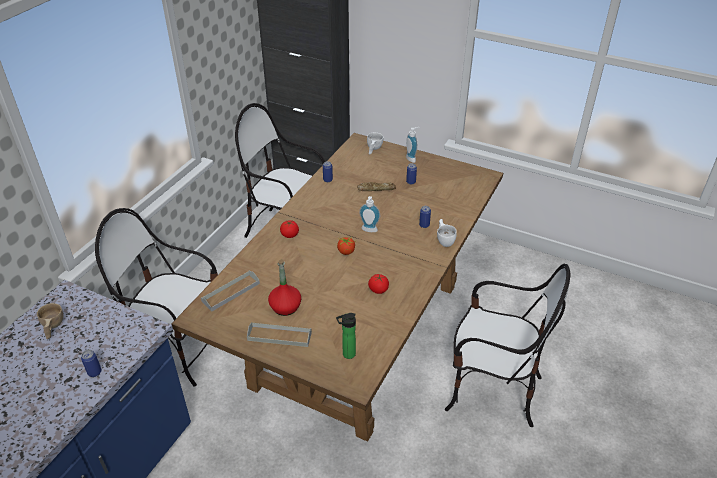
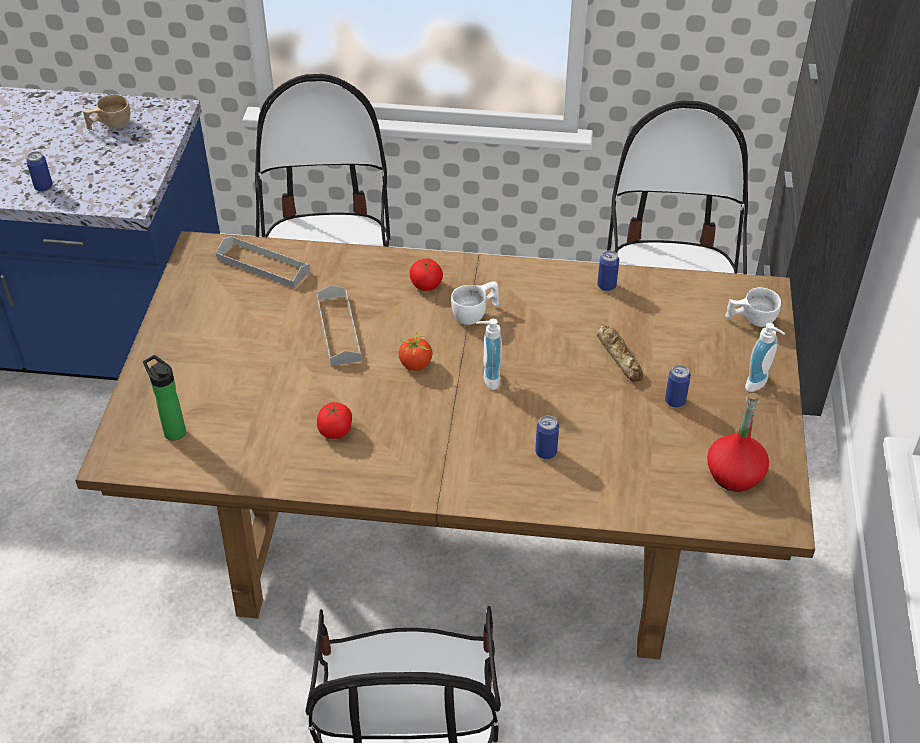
camera: 70 degrees right, 5 degrees up
(279, 336) = (189, 344): grey tray -> grey tray (338, 329)
(285, 307) = (253, 332): red bottle -> red bottle (734, 474)
(444, 239) = (517, 493): white cup -> white cup (476, 314)

